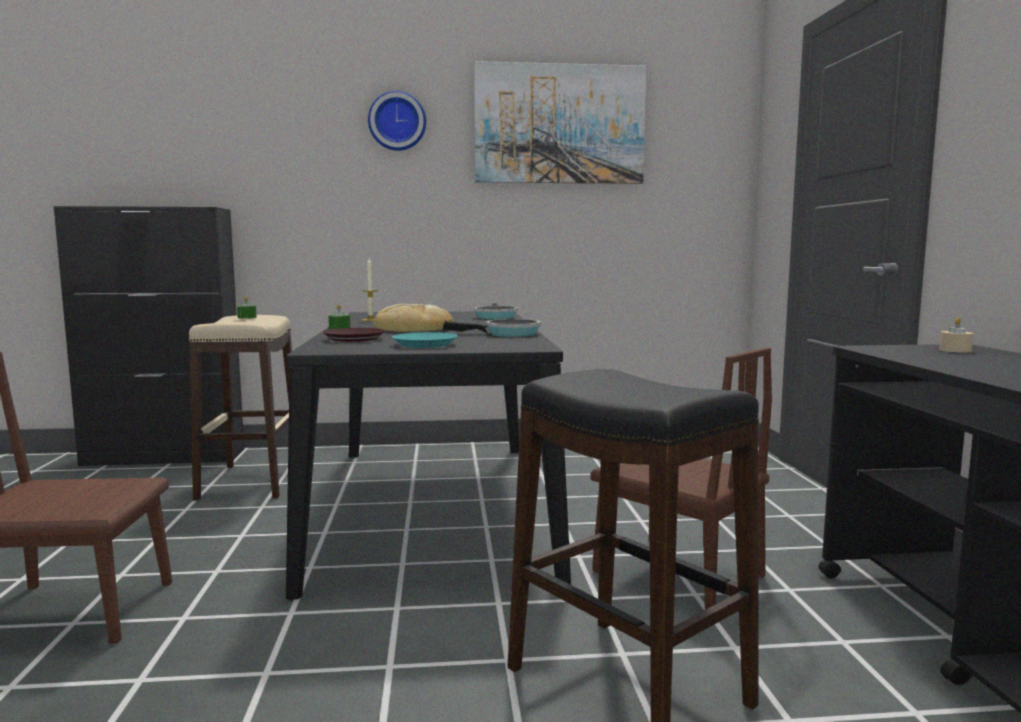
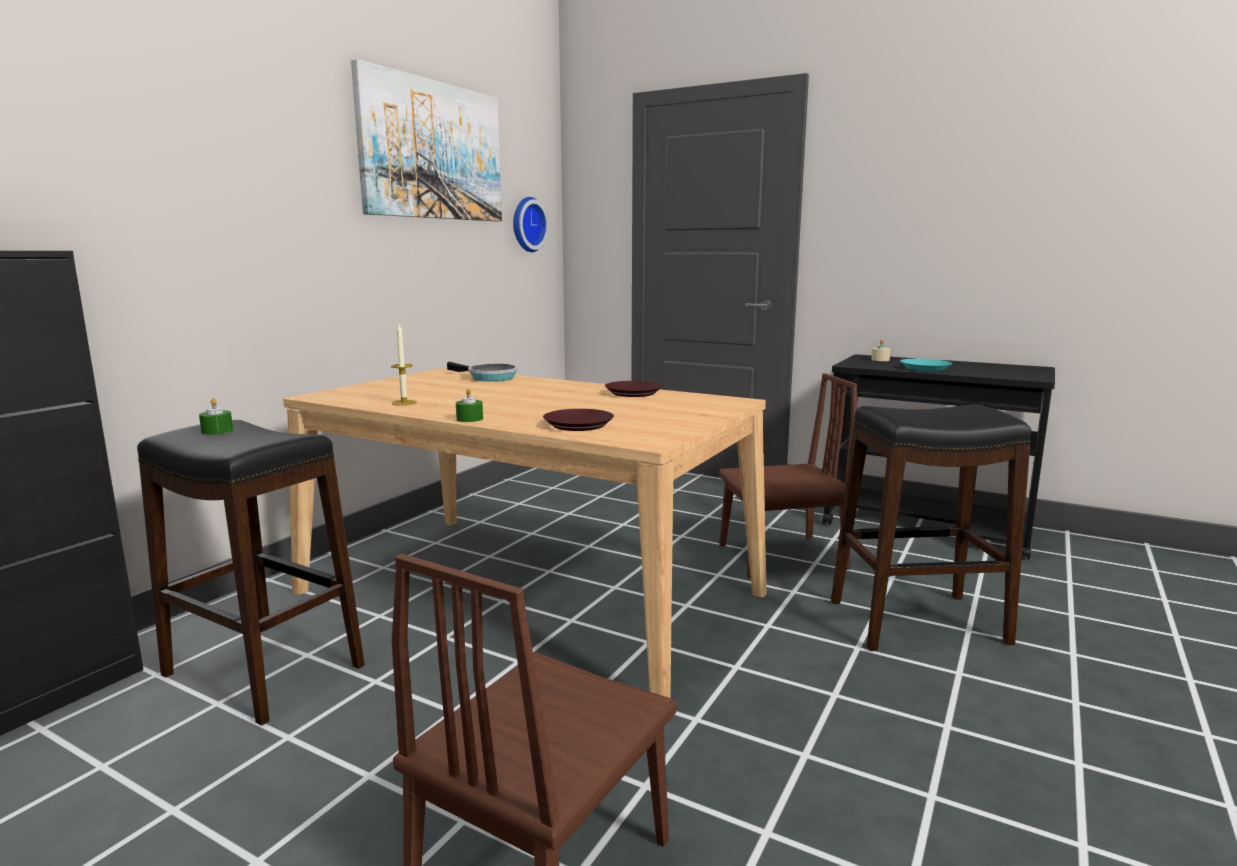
camera: 55 degrees left, 5 degrees up
(251, 481) = (263, 670): beige stool -> black stool
(397, 121) = (271, 124): wall clock -> wall clock (526, 224)
(413, 328) = (523, 403): bread -> none
(425, 344) = (666, 416): turquoise plate -> turquoise plate (924, 368)
(433, 504) = (528, 593): black dining table -> beige dining table
(507, 334) = (634, 393): frying pan -> brown plate

